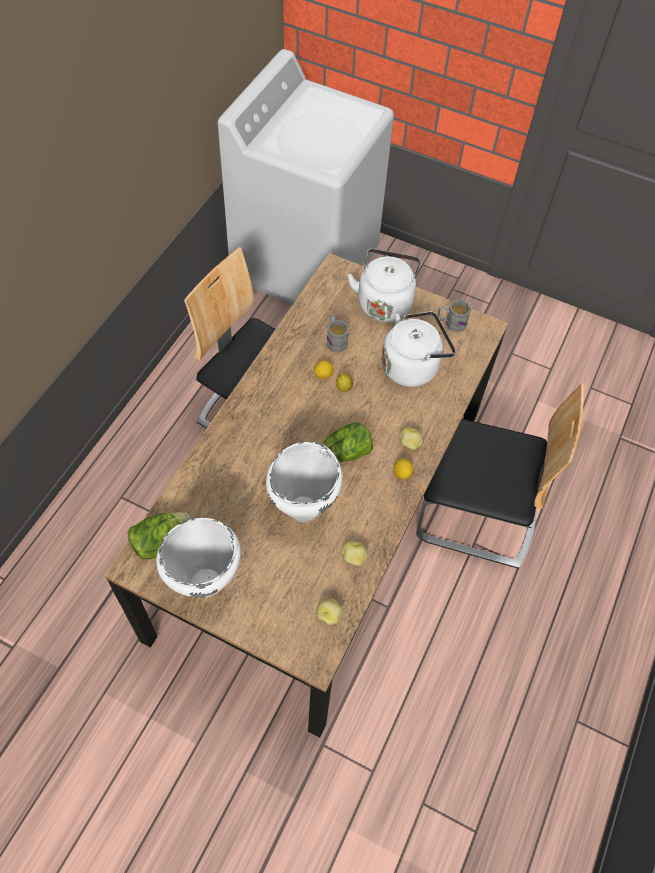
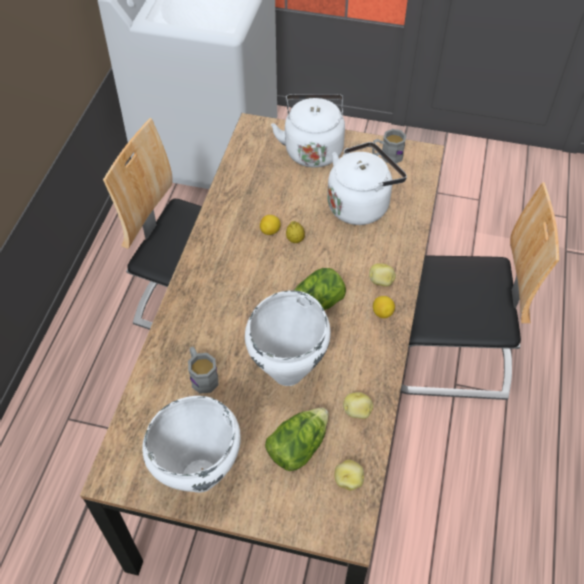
camera: 10 degrees left, 5 degrees down
(159, 540) = (135, 441): lettuce -> lettuce (297, 446)
(335, 340) = (273, 194): grey mug -> grey mug (202, 376)

